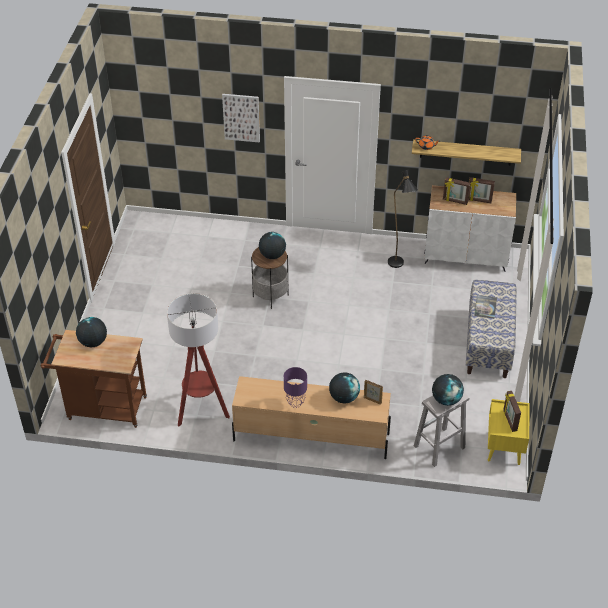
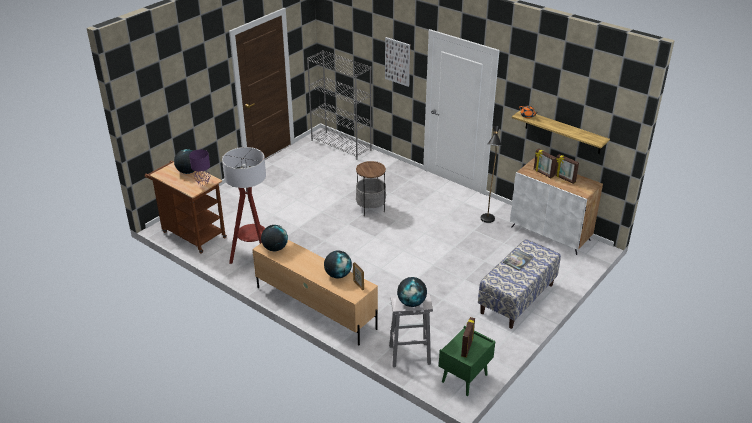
camera: 30 degrees right, 10 degrees down
(172, 226) = (341, 145): none -> grey bookcase
(272, 255) = (373, 169): globe -> globe (275, 248)
(296, 402) = (299, 264): purple table lamp -> purple table lamp (203, 182)
(504, 448) = (464, 379): yellow nightstand -> green nightstand

